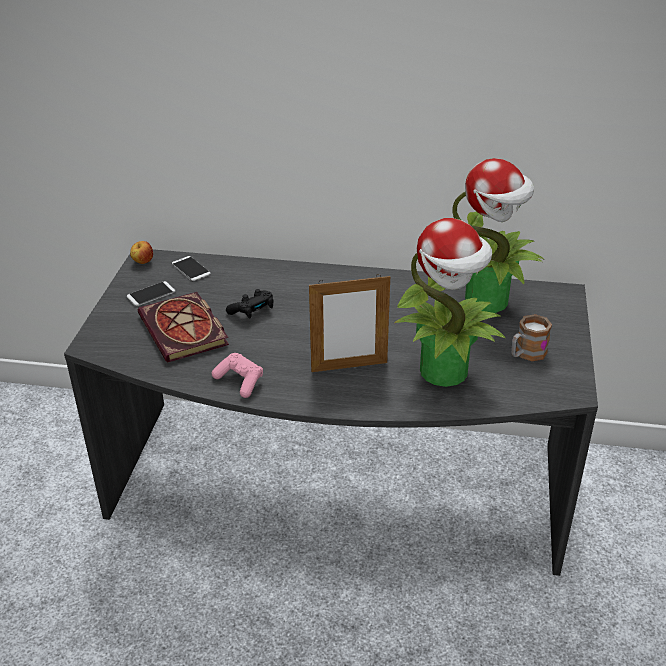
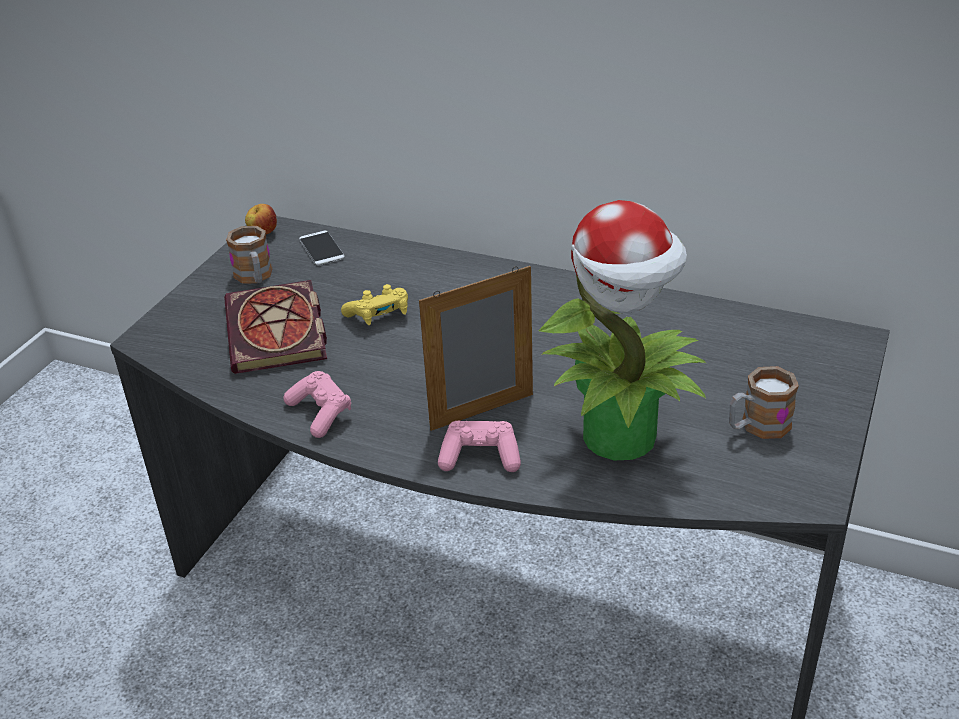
camera: 15 degrees right, 0 degrees up
(151, 294) = (255, 277): phone -> mug
(252, 311) = (379, 315): black game controller -> yellow game controller
(349, 367) = (482, 412): picture frame -> picture frame turned 150 degrees clockwise
(360, 396) = (480, 457): none -> pink game controller
(488, 301) = (727, 338): potted plant -> none

